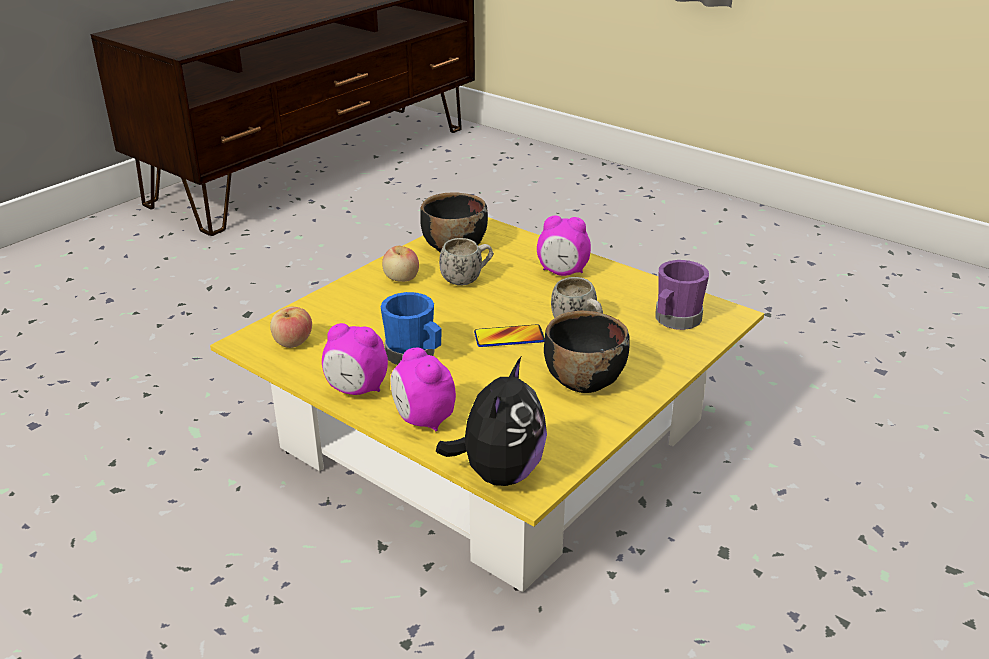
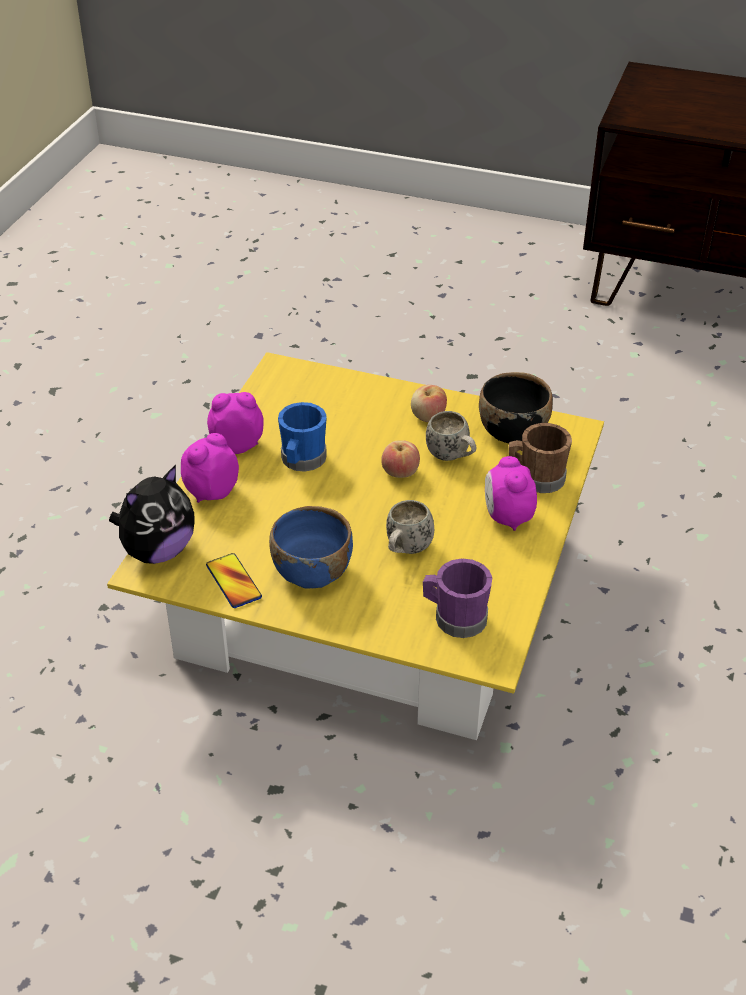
camera: 70 degrees right, 10 degrees up
(292, 342) = (289, 390): apple -> apple (400, 472)
(356, 390) = (237, 445): alarm clock -> alarm clock turned 90 degrees clockwise
(499, 473) = (158, 550): plush toy -> plush toy turned 45 degrees counterclockwise
(509, 337) = (361, 509): phone -> phone (233, 581)
(521, 251) = (536, 478): none -> brown mug
(583, 379) = (312, 572): black bowl -> blue bowl

